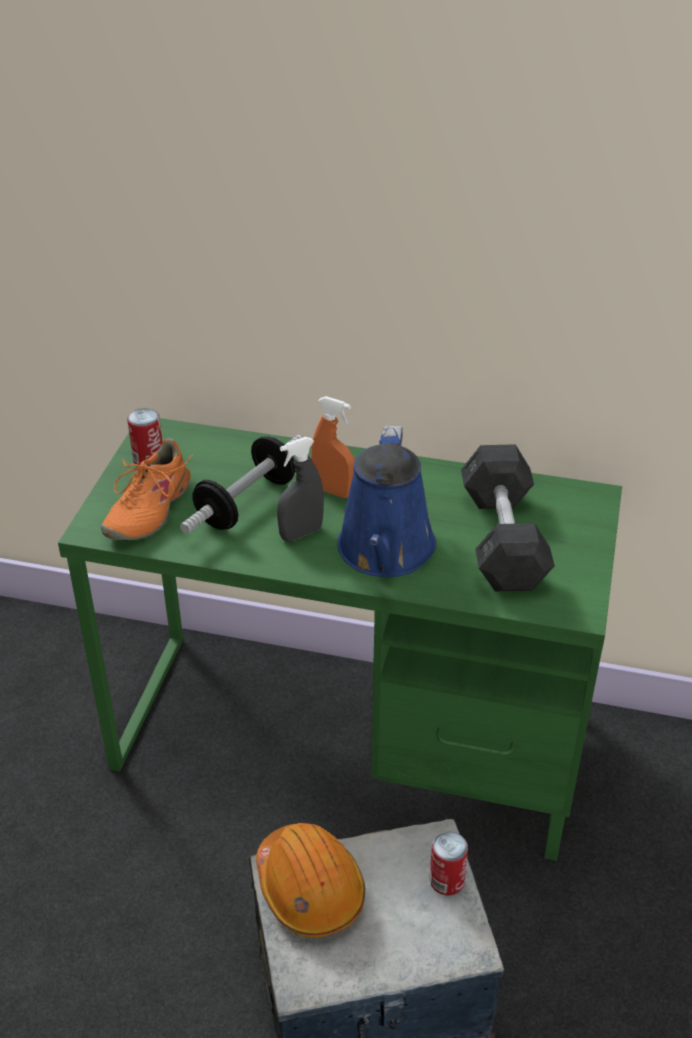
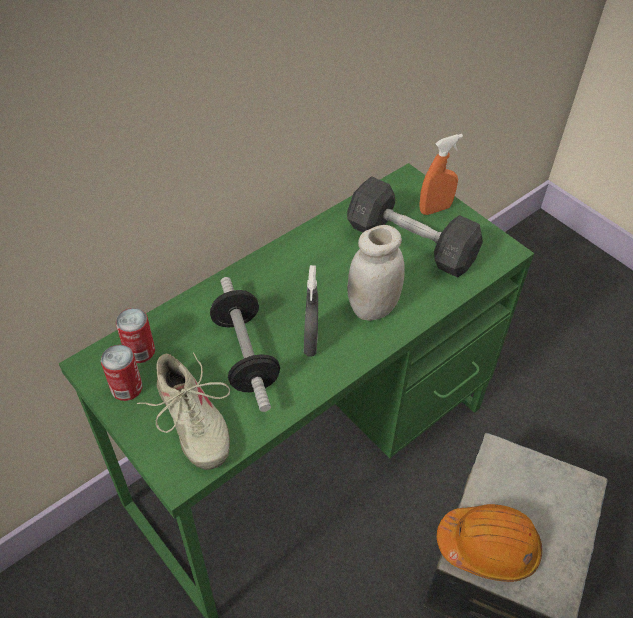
camera: 55 degrees left, 10 degrees up
(148, 509) = (191, 422): orange shoe -> beige shoe
(333, 491) = (281, 298): orange spray bottle -> orange spray bottle (435, 209)
(385, 552) = (372, 308): blue watering can -> white jar
(446, 880) = (530, 466): can -> can (140, 351)

